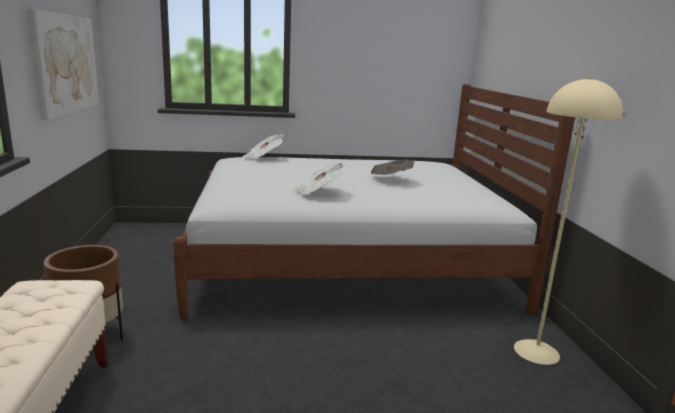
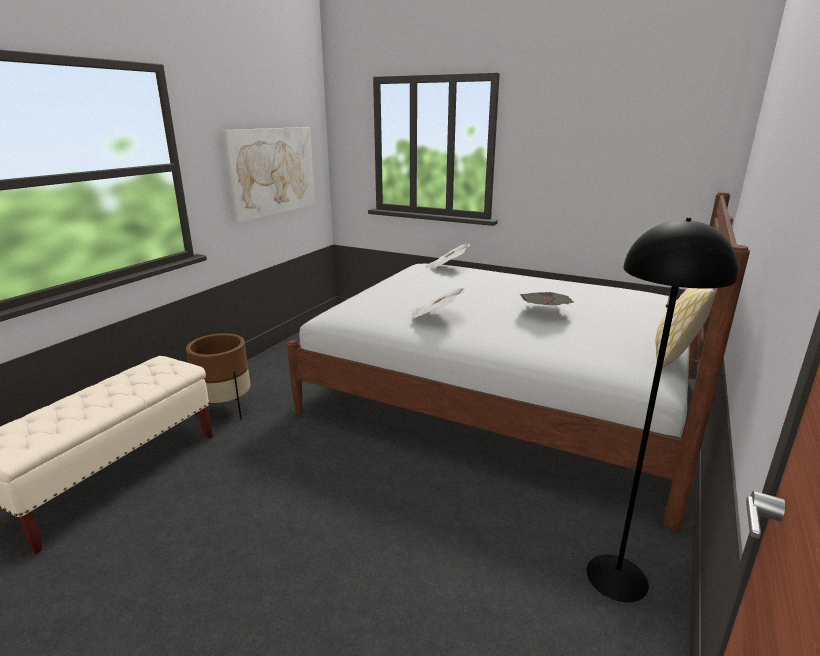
camera: 35 degrees right, 5 degrees up
(500, 194) = (676, 356): none -> pillow
(537, 351) = (617, 578): beige floor lamp -> black floor lamp

